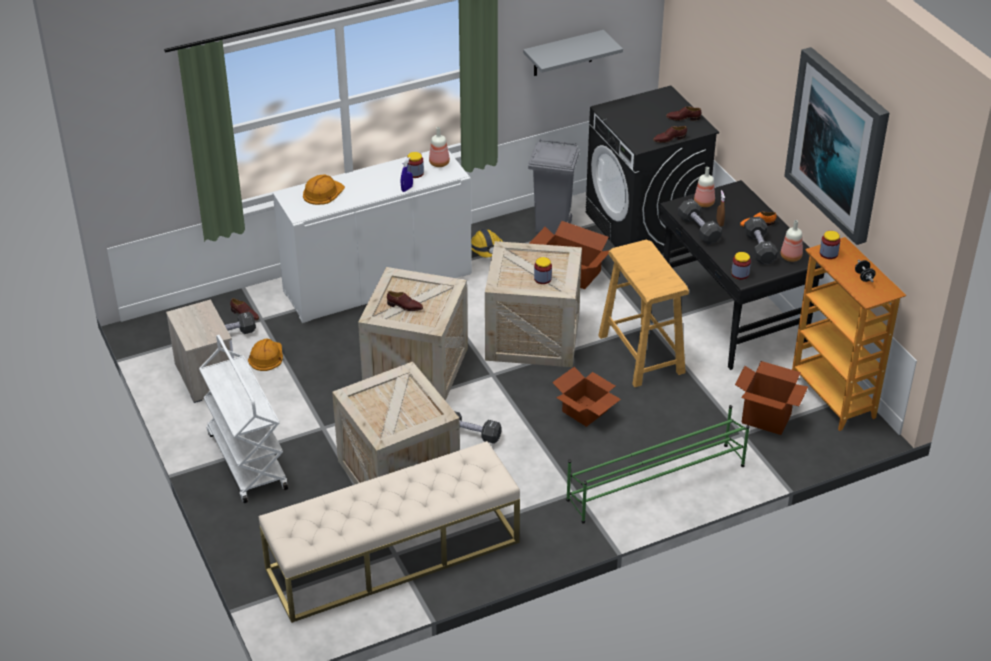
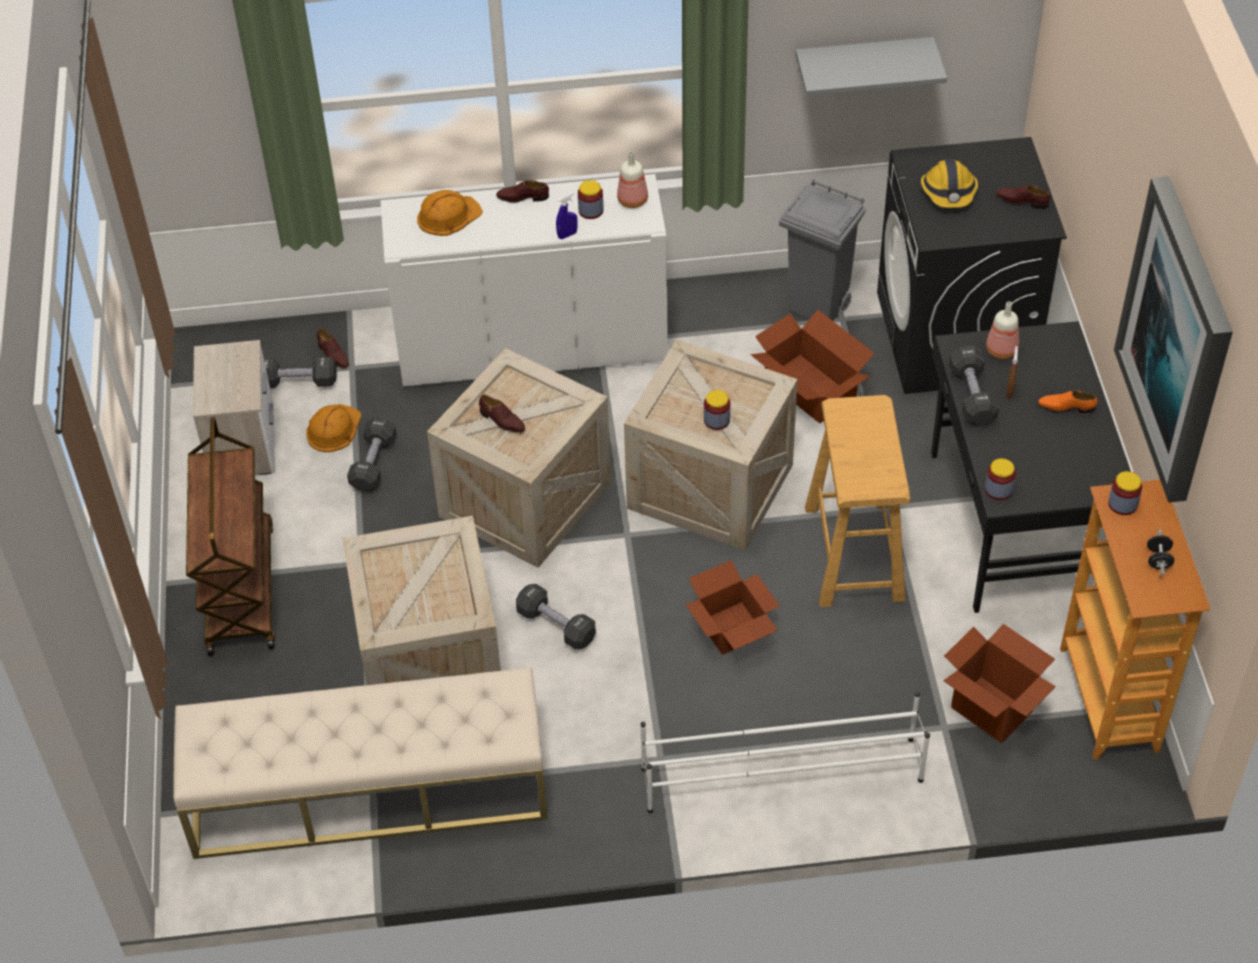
camera: 20 degrees right, 10 degrees up
(246, 460) = (240, 588): white cart -> brown cart
(486, 249) = (707, 324): hard hat -> hard hat (949, 192)
(655, 482) = (780, 774): green shoe rack -> white shoe rack
(669, 139) = (983, 234): brown shoe -> brown shoe (522, 197)
(759, 248) = (1049, 451): black dumbbell -> black dumbbell (373, 464)
(791, 257) = (1092, 478): bottle -> none

